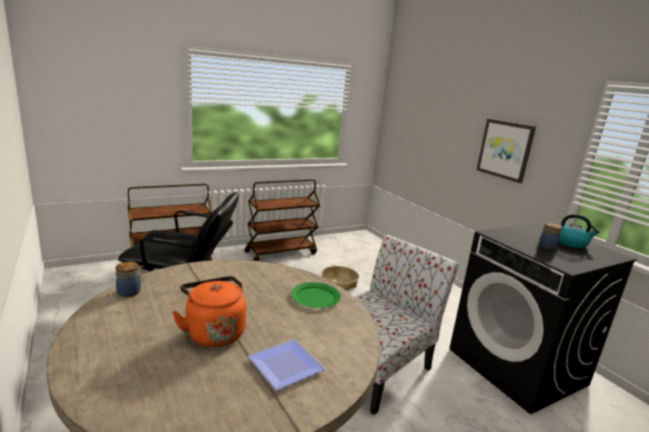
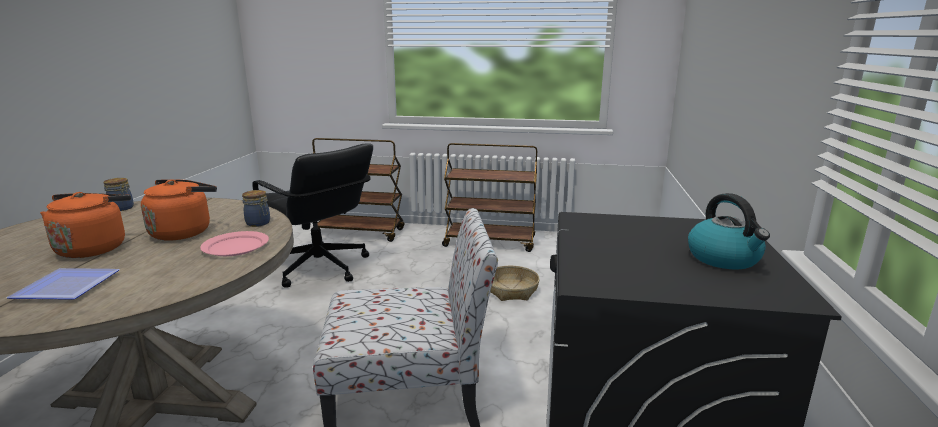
camera: 40 degrees right, 0 degrees up
(248, 297) = (184, 232): none -> orange kettle
(315, 297) = (235, 246): green plate -> pink plate
(505, 149) = (763, 84): picture -> none
(548, 246) = (644, 252): jar -> jar (259, 223)

